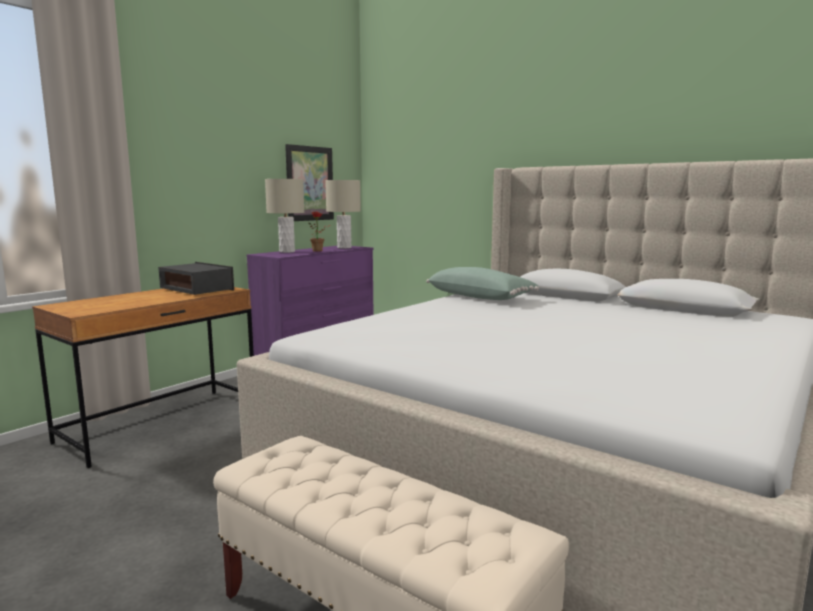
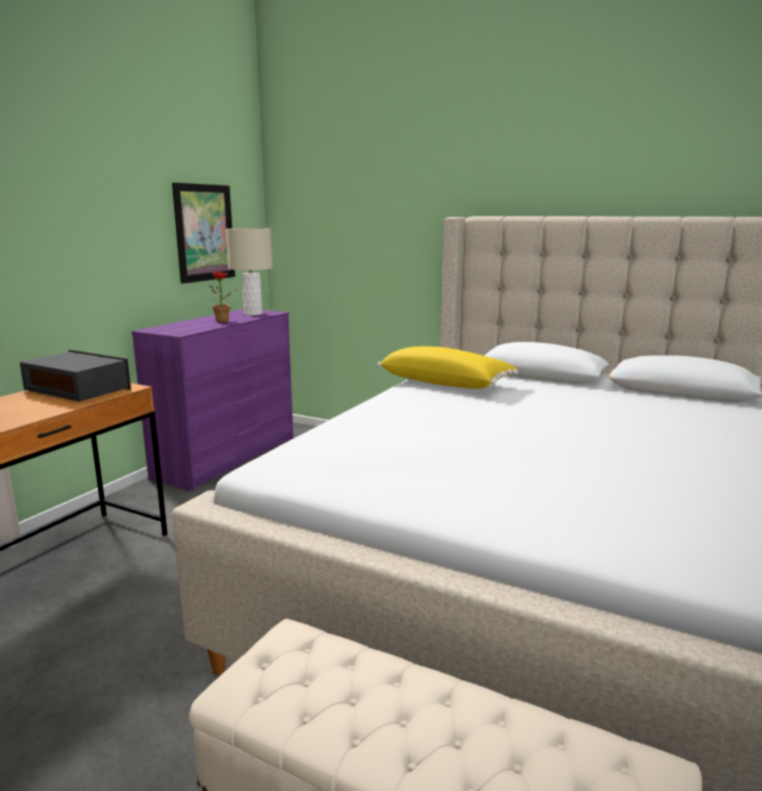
camera: 10 degrees left, 5 degrees up
(287, 251) = (183, 324): beige table lamp -> none
(480, 297) = (446, 383): green pillow -> yellow pillow

